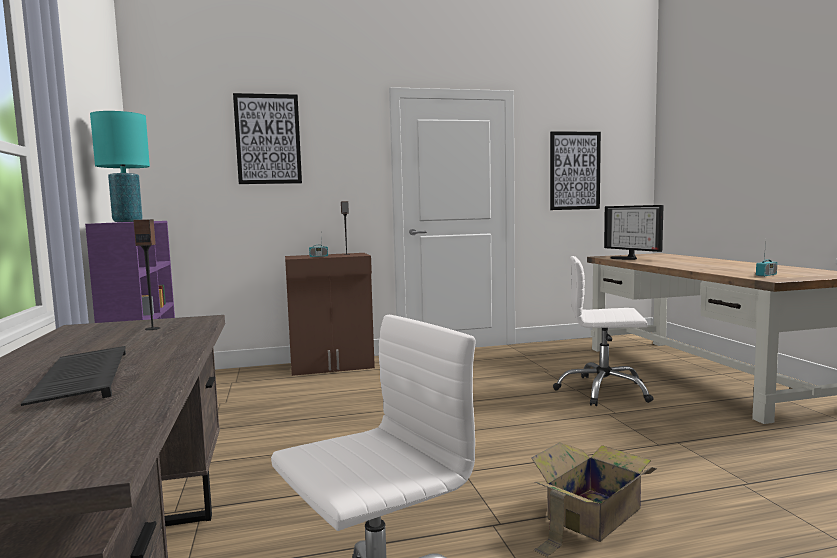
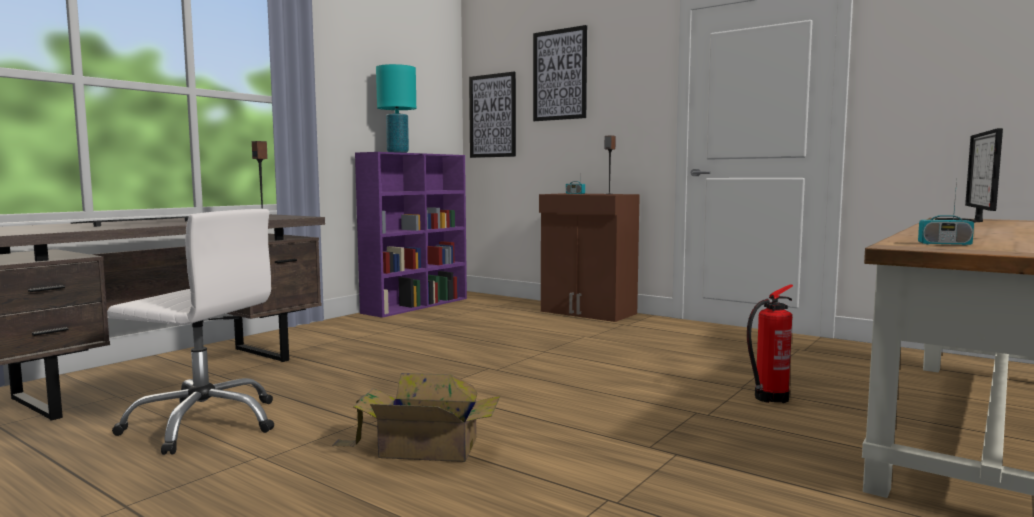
camera: 50 degrees right, 0 degrees up
(574, 171) = (963, 80): picture -> picture (492, 116)
(603, 391) = (768, 398): white office chair -> fire extinguisher

